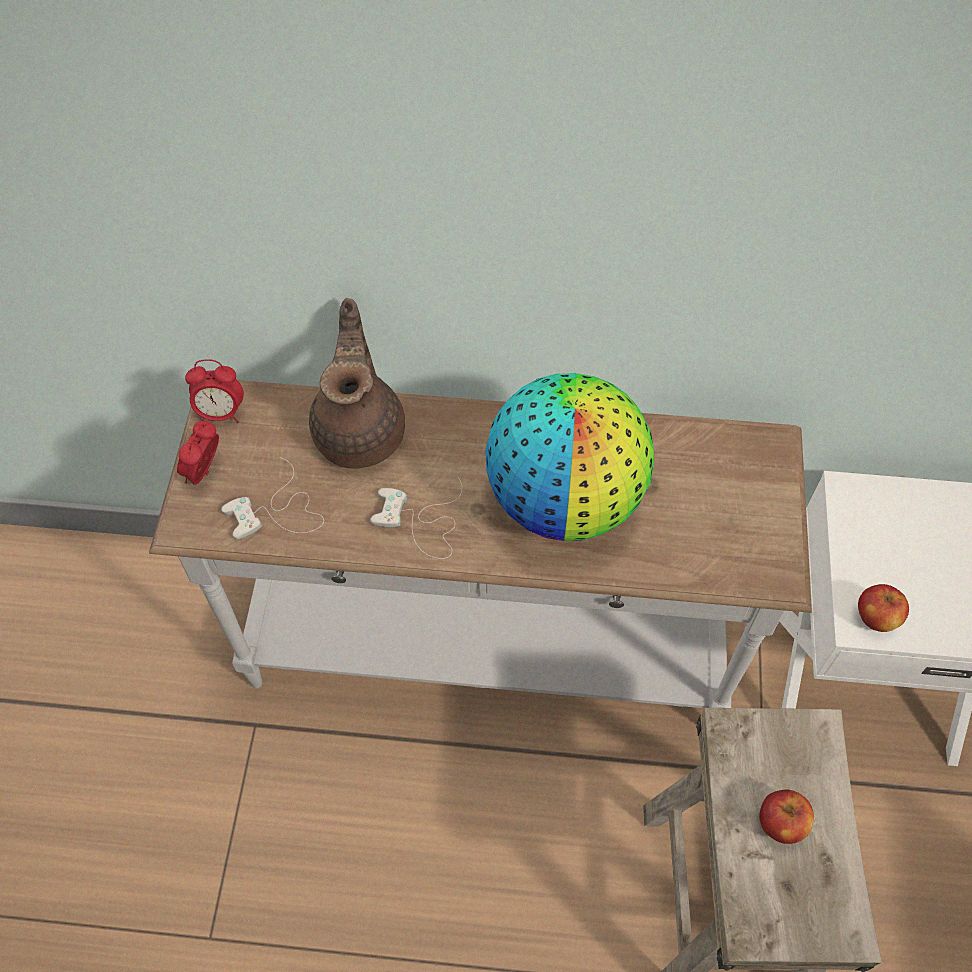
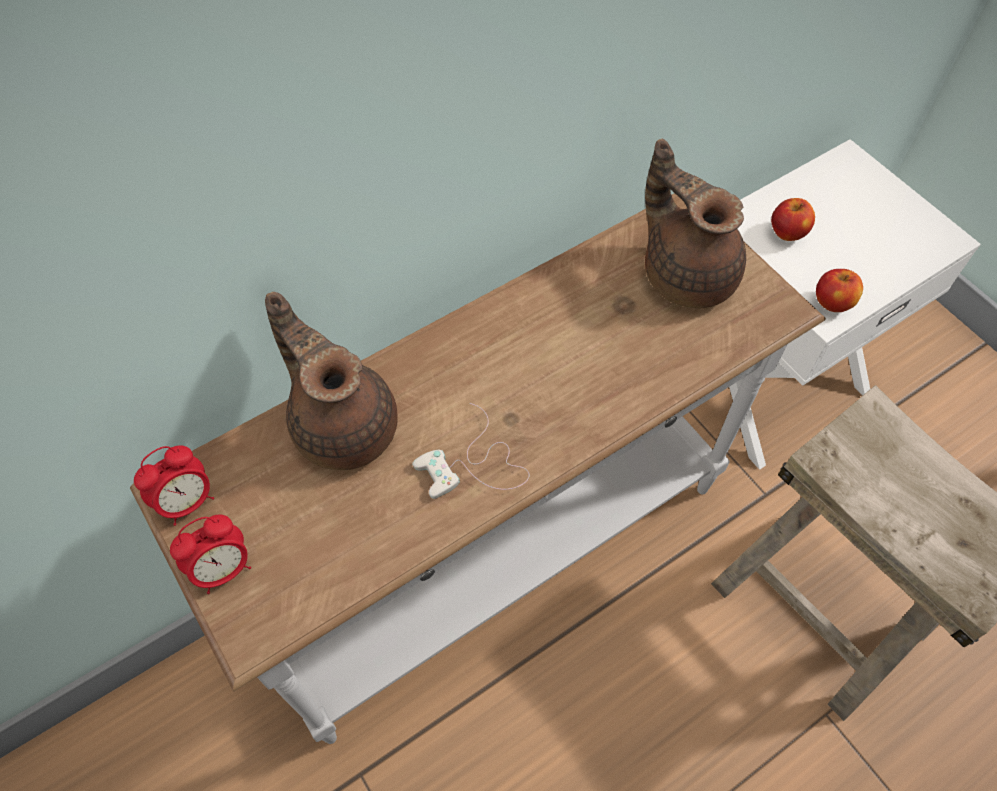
camera: 40 degrees left, 0 degrees up
(205, 472) = (223, 569): alarm clock -> alarm clock turned 105 degrees counterclockwise
(277, 511) = (332, 553): white game controller -> none
(564, 499) = (573, 360): globe -> none
(724, 494) = (686, 273): none -> brown teapot
(780, 823) = (916, 500): apple -> apple (787, 233)

